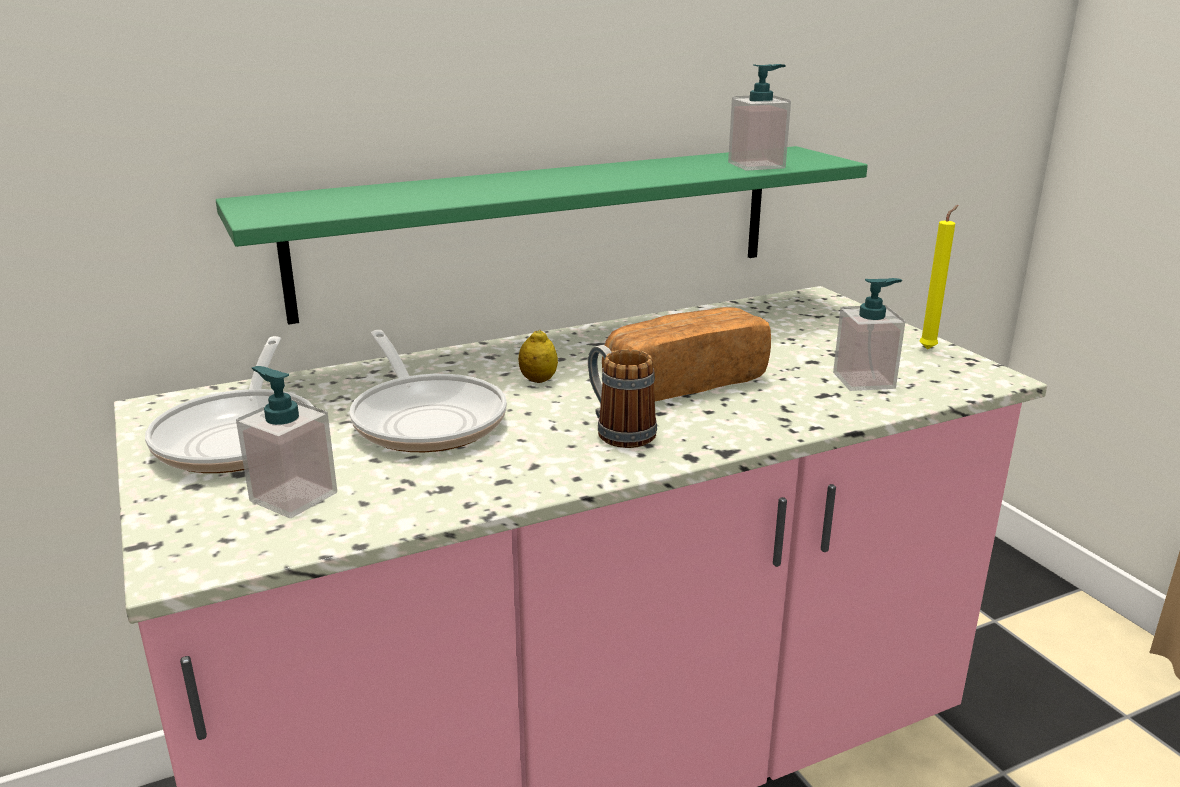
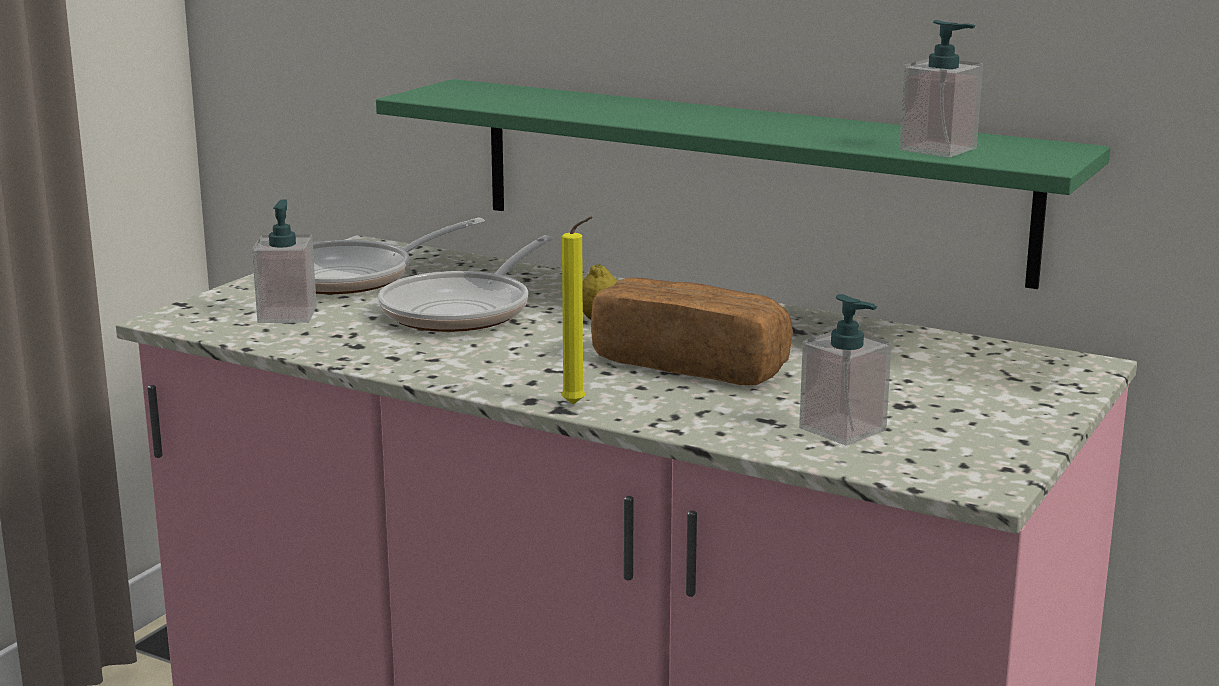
camera: 55 degrees right, 5 degrees down
(618, 430) = (542, 367): mug -> none
(929, 348) = (1016, 443): yellow candle -> yellow candle (577, 405)

